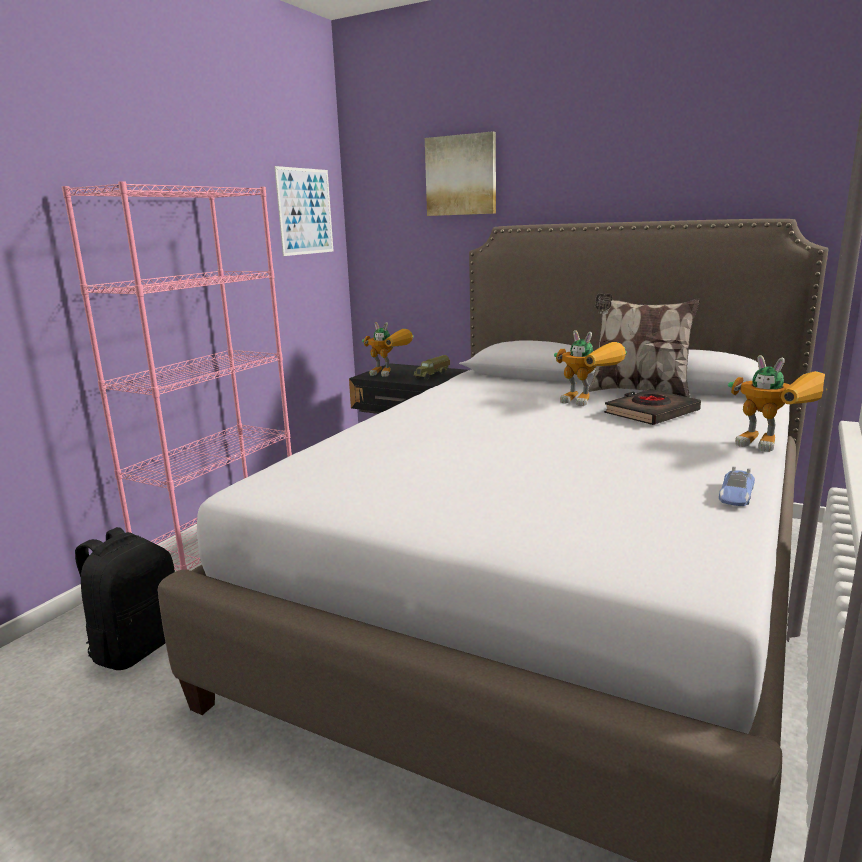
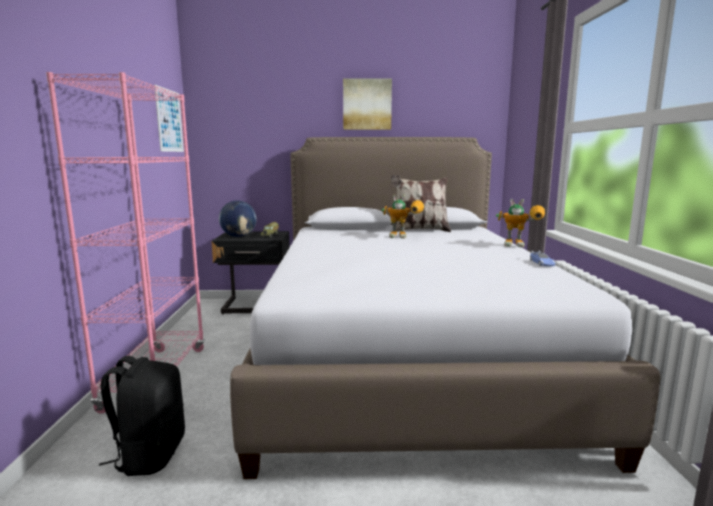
camera: 30 degrees left, 5 degrees down
(390, 374) = (239, 236): toy robot -> globe
(461, 175) = (280, 104): picture -> picture (367, 104)
(651, 413) = (444, 238): black book -> none

